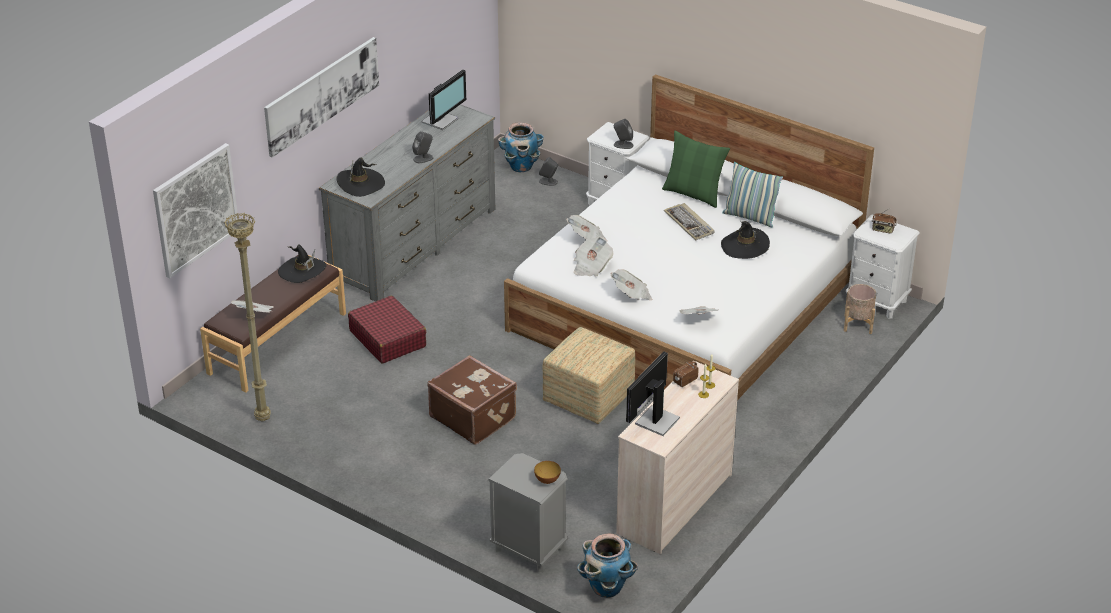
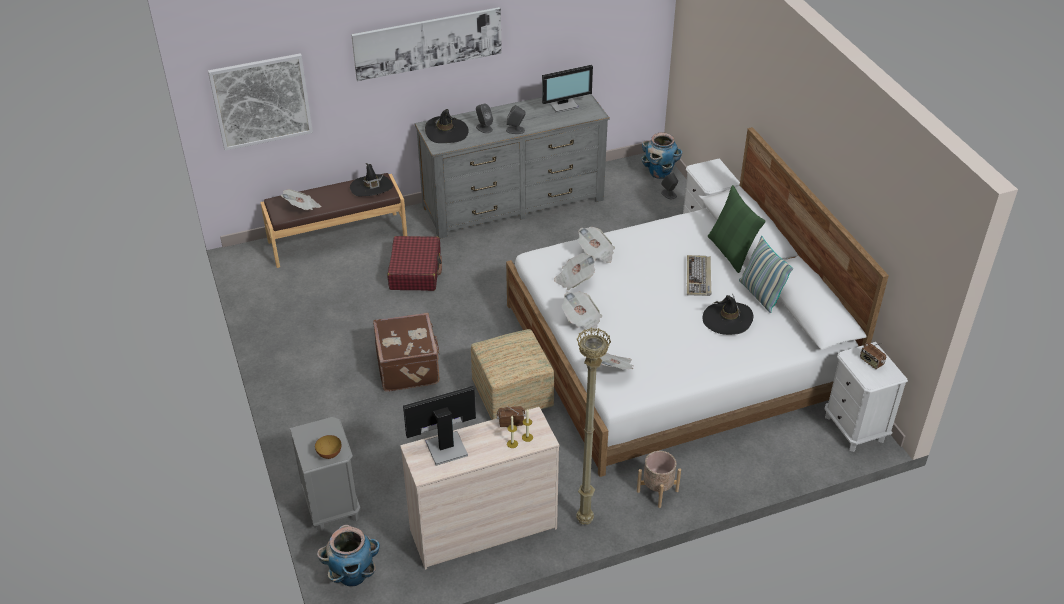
camera: 35 degrees right, 5 degrees up
(264, 419) = (266, 295): beige floor lamp -> beige floor lamp (585, 521)
(623, 145) = (710, 183): grey speaker -> grey speaker (484, 128)
(858, 324) = (815, 442): beige planter -> beige planter (657, 491)

